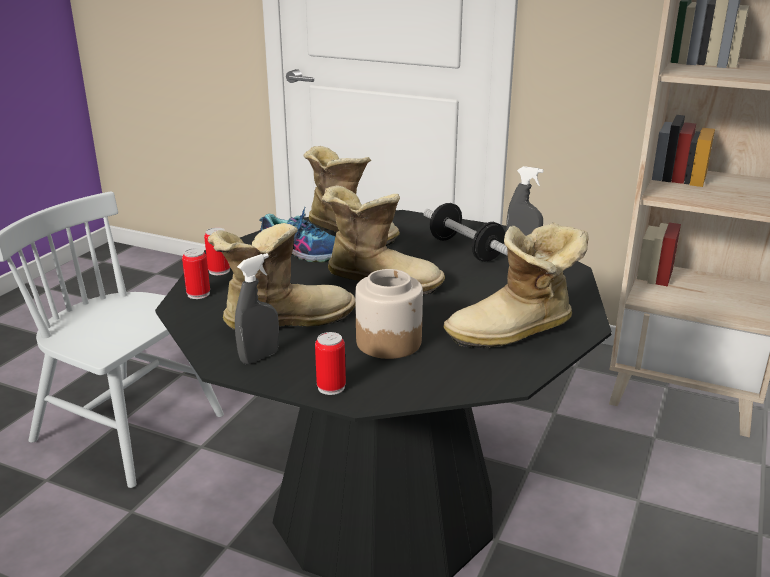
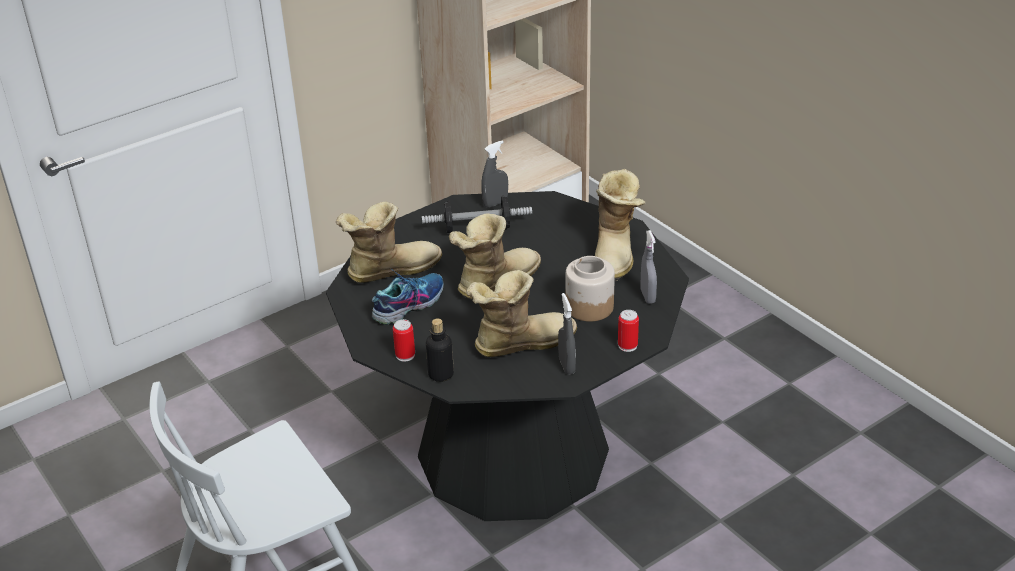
camera: 60 degrees left, 10 degrees up
(198, 294) = (441, 374): can -> bottle
(284, 319) = (520, 342): boot -> boot turned 60 degrees clockwise
(451, 375) = (647, 296): none -> grey spray bottle

